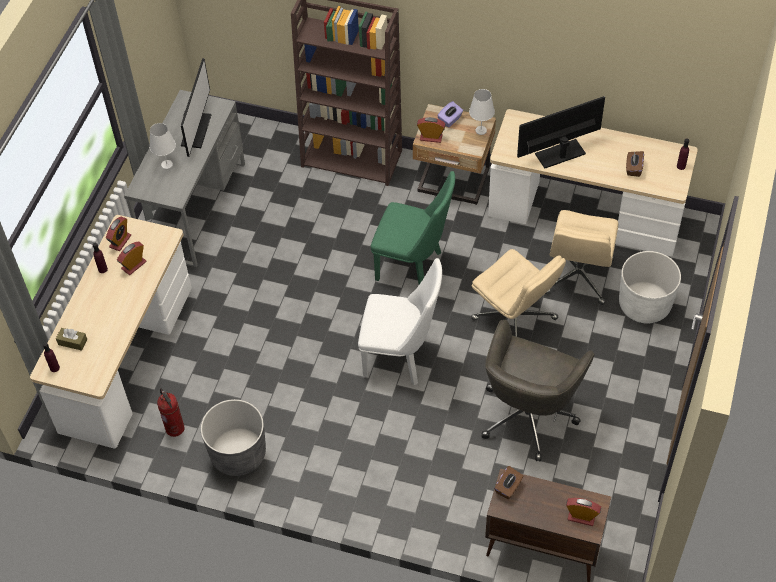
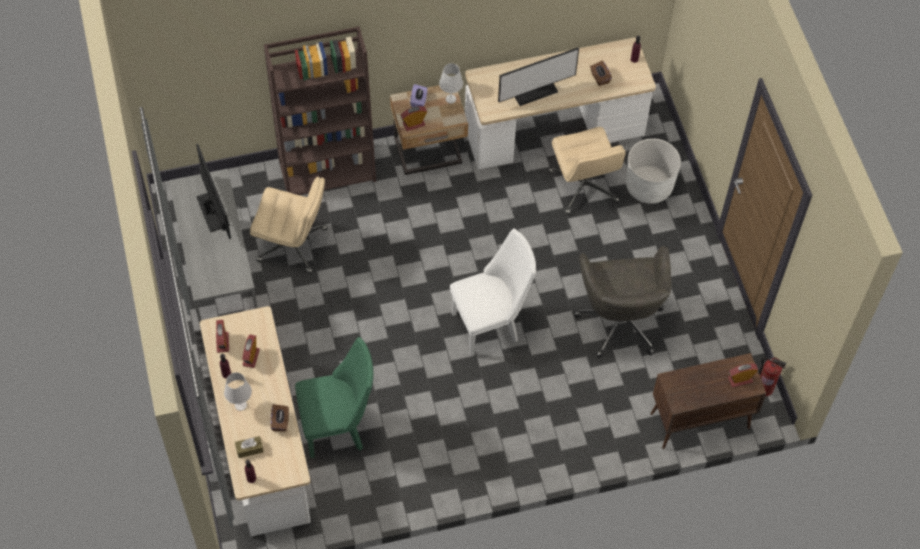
camera: 35 degrees left, 5 degrees up
(167, 164) = (210, 254): white table lamp -> white table lamp (240, 405)
(175, 428) = (347, 479): fire extinguisher -> fire extinguisher (765, 388)
(238, 454) = (415, 472): grey planter -> none
(414, 267) = (448, 243): green chair -> green chair (338, 427)
(508, 488) = (674, 385): brown tissue box -> brown tissue box (280, 422)
(515, 319) = (558, 247): beige office chair -> beige office chair (293, 244)
(560, 154) = (534, 92): monitor -> monitor turned 150 degrees counterclockwise

